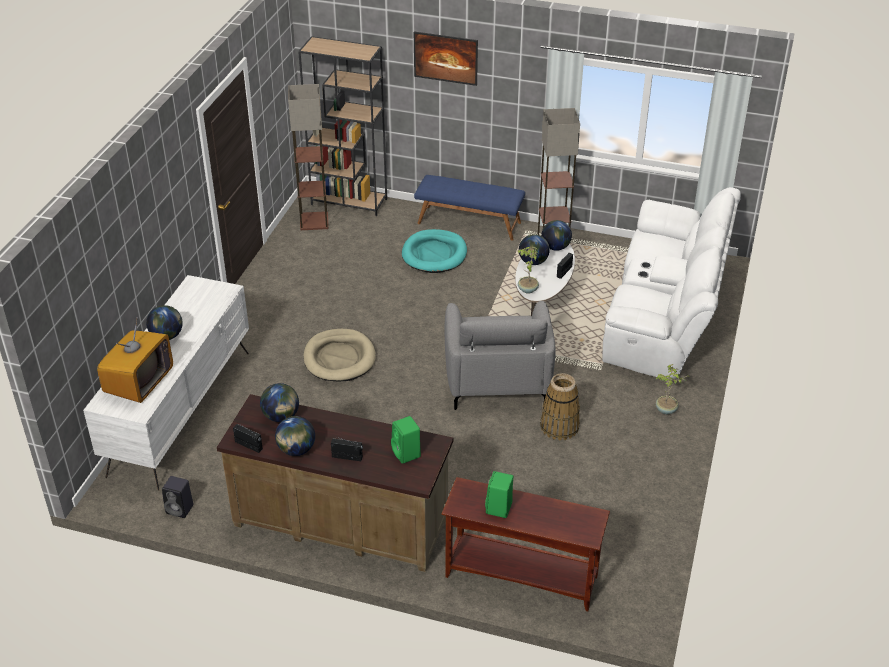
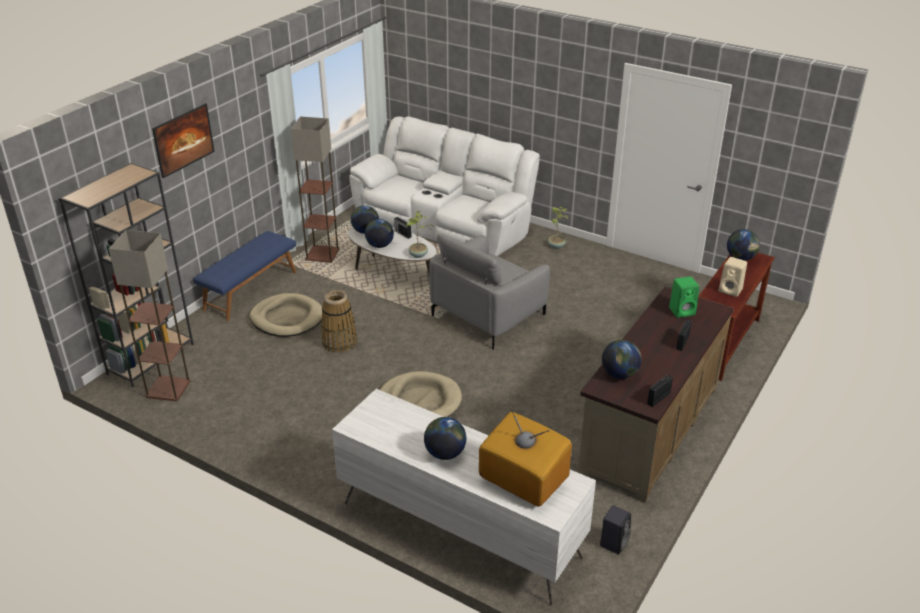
camera: 75 degrees left, 5 degrees down
(296, 450) = (669, 370): globe -> globe (740, 258)
(434, 254) = (287, 318): turquoise dog bed -> beige dog bed
(497, 378) = (488, 314): grey armchair -> grey armchair turned 120 degrees clockwise
(499, 508) = (731, 290): green speaker -> beige speaker
(559, 427) = (560, 295): basket -> basket (339, 342)

